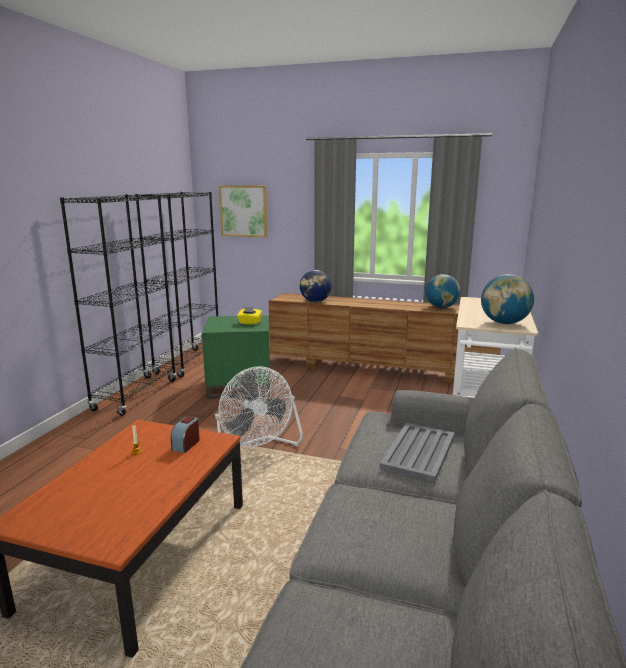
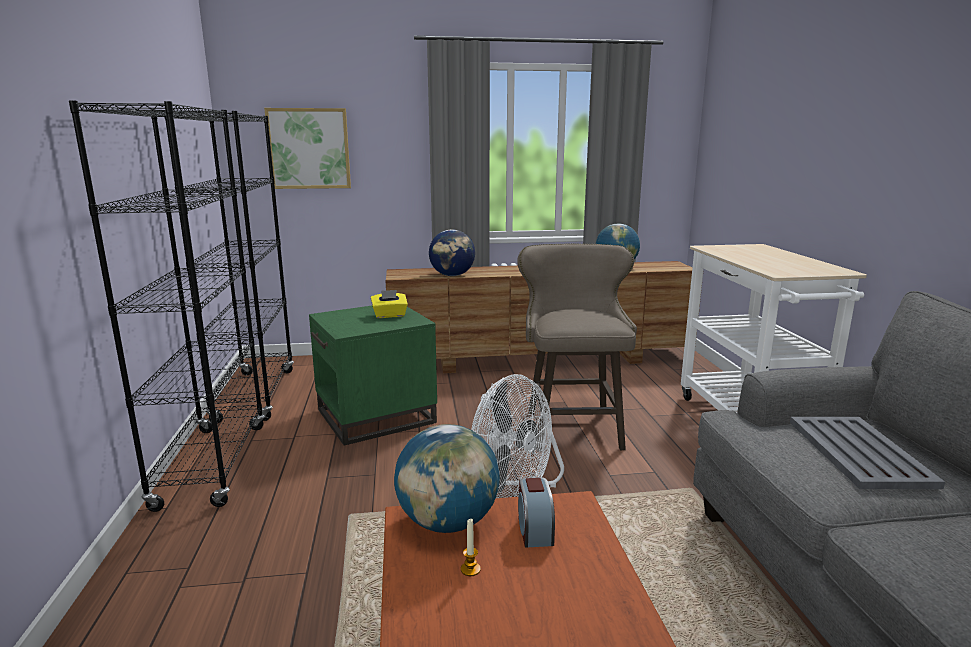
camera: 25 degrees left, 0 degrees up
(350, 416) = (572, 427): none -> beige stool
(504, 323) = (810, 268): globe -> globe (448, 522)

